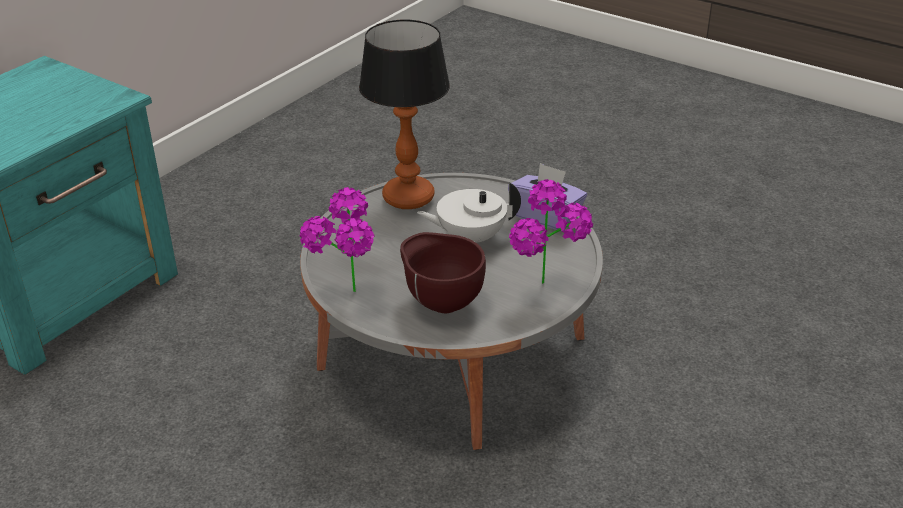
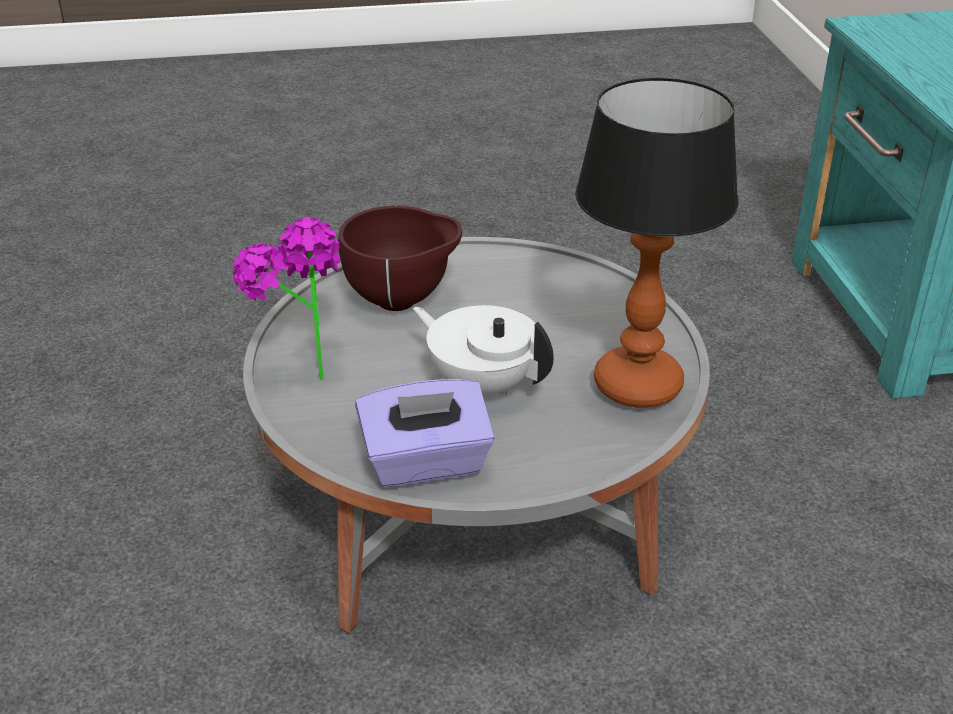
camera: 135 degrees right, 0 degrees up
(347, 299) = (499, 258): potted plant -> none
(470, 238) = (483, 384): white teapot -> white teapot turned 90 degrees counterclockwise

